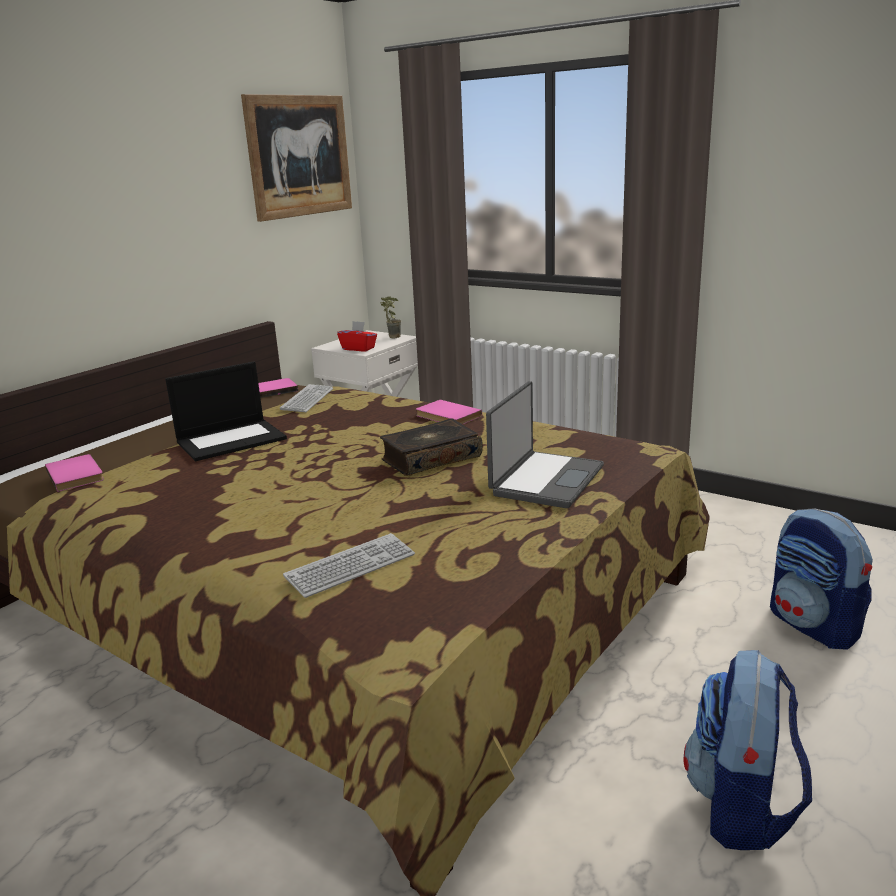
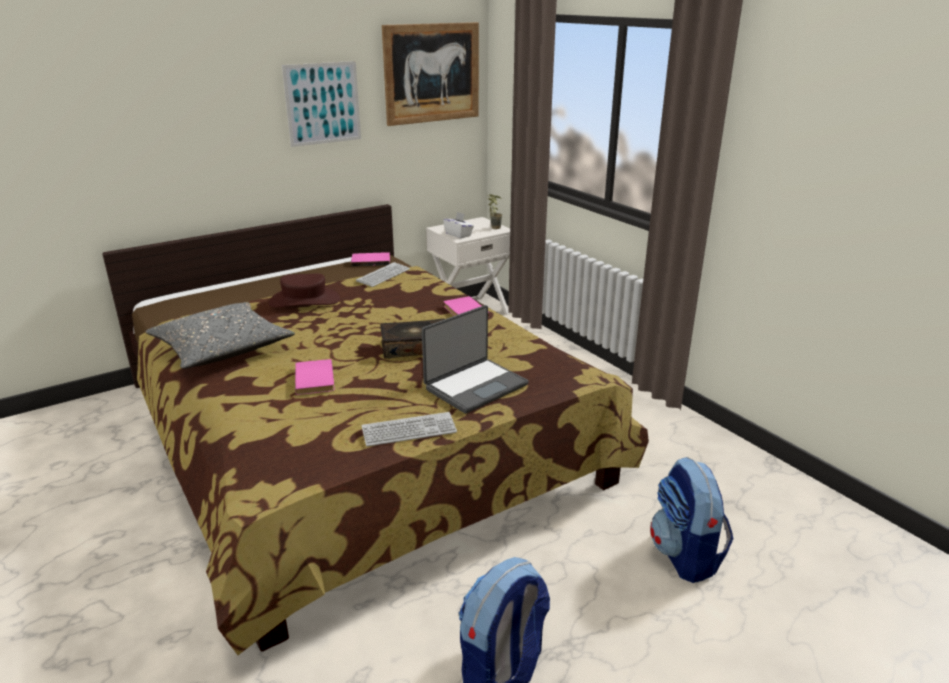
camera: 20 degrees right, 5 degrees up
(77, 475) = (194, 308): pink book -> pink book (316, 379)
(169, 510) = (222, 349): none -> grey pillow
(183, 194) = (323, 103): none -> picture
(232, 440) = (304, 300): laptop -> brown hat
(350, 567) = (285, 421): keyboard -> keyboard (409, 430)
(358, 348) = (458, 234): red tissue box -> white tissue box

